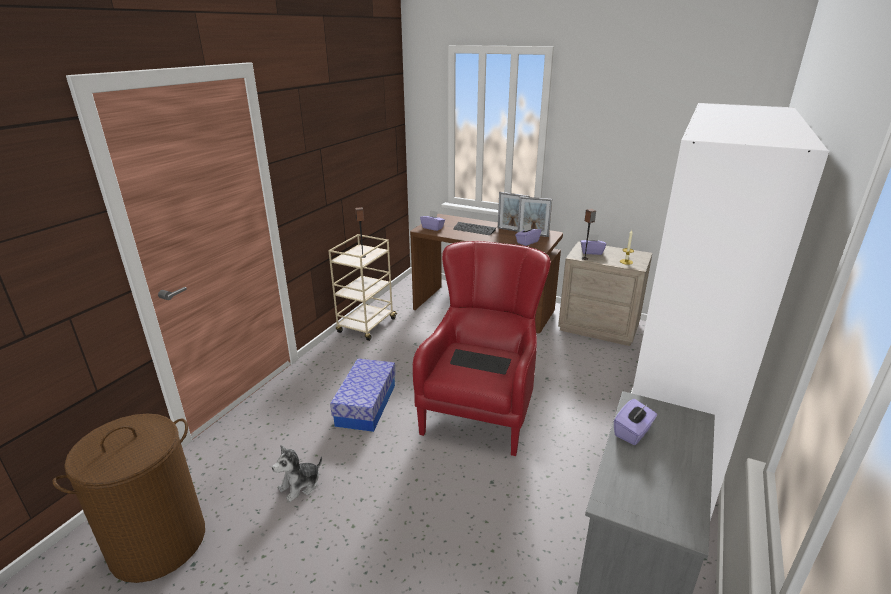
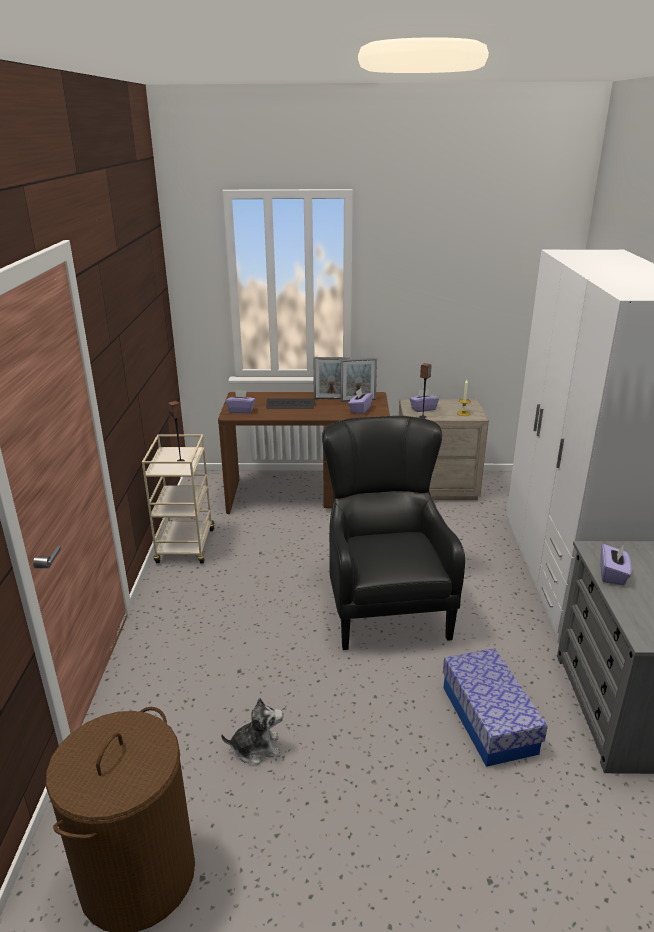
camera: 25 degrees left, 0 degrees up
(300, 485) = (256, 748): plush toy -> plush toy turned 120 degrees counterclockwise
(366, 405) = (259, 637): storage box -> storage box (488, 719)
(480, 363) = (399, 551): keyboard -> none
(481, 408) = (384, 603): red armchair -> black armchair

